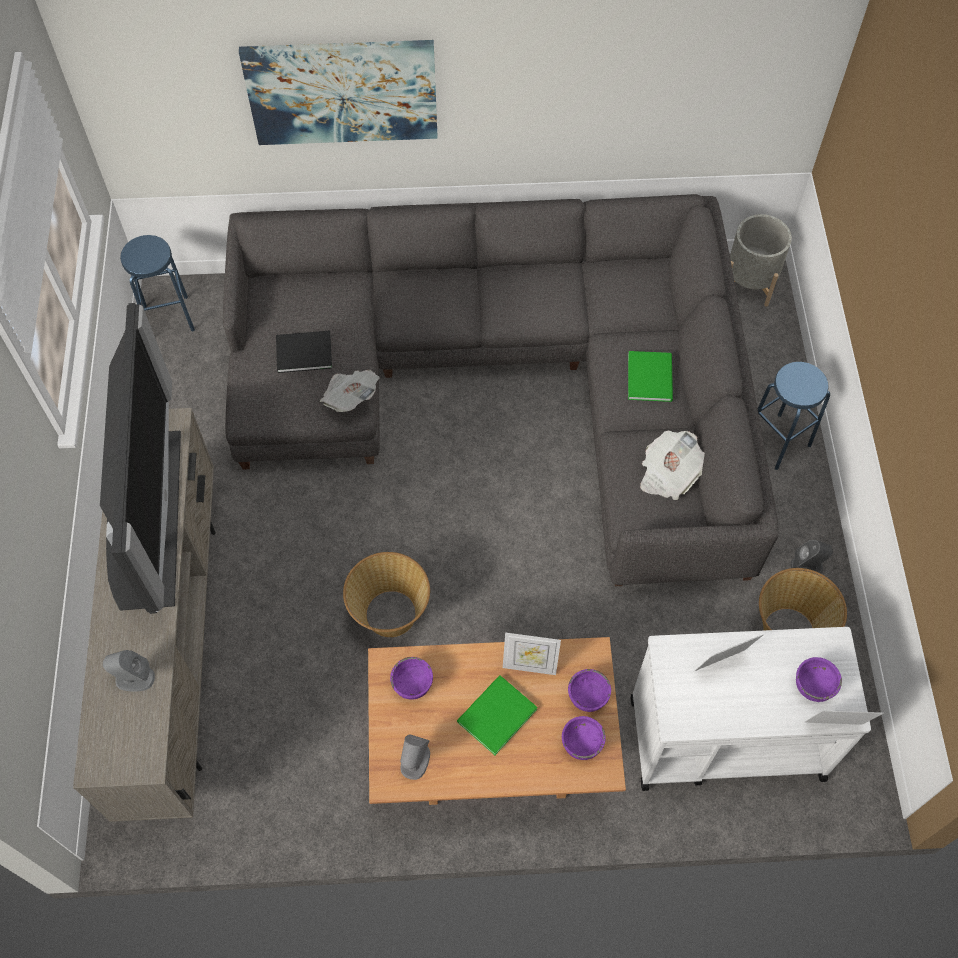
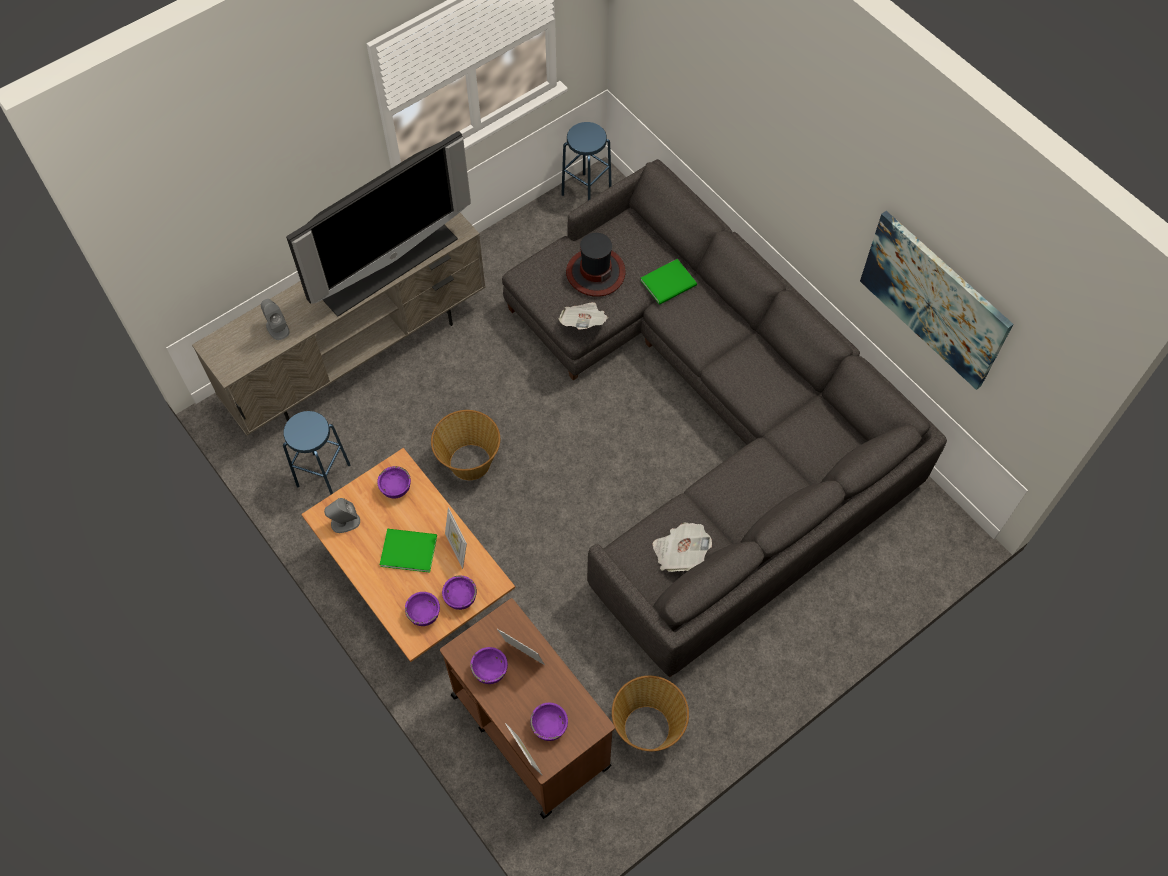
camera: 55 degrees right, 0 degrees up
(302, 351) = (595, 272): black book -> hat
(342, 91) = (746, 135): picture -> picture (934, 299)
(651, 376) = (755, 494): green book -> green book (670, 283)
(717, 706) = (489, 671): none -> purple bowl
(724, 737) = (529, 729): white cart -> brown cart
(749, 282) = (938, 529): grey planter -> none
(777, 441) = (806, 631): blue stool -> blue stool (323, 475)
(807, 566) = (712, 712): grey speaker -> none

